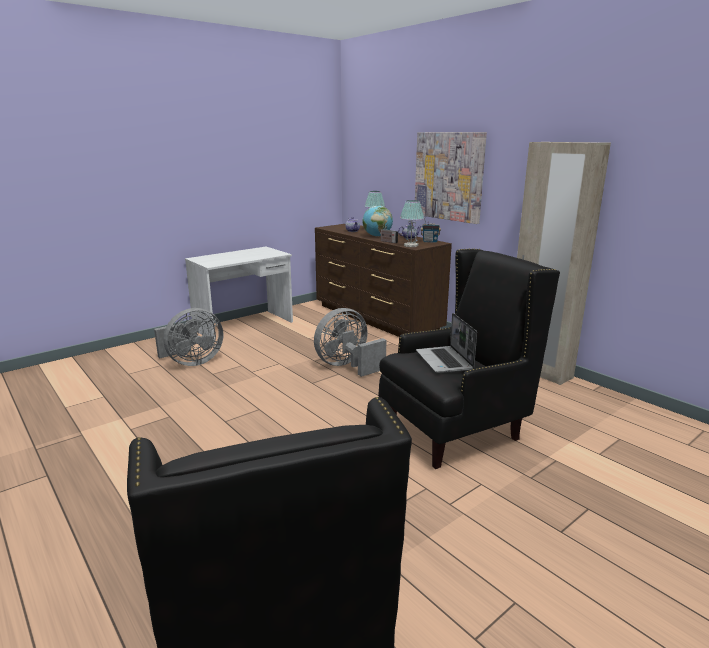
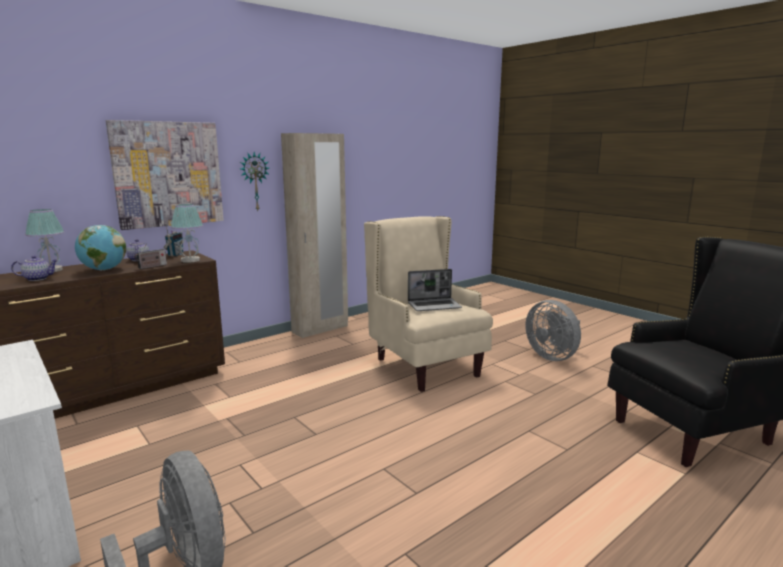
camera: 90 degrees left, 5 degrees down
(347, 366) = (274, 411): grey fan -> grey fan (553, 356)
(454, 432) = (425, 366): black armchair -> beige armchair
(513, 192) = (254, 181): none -> wall clock

